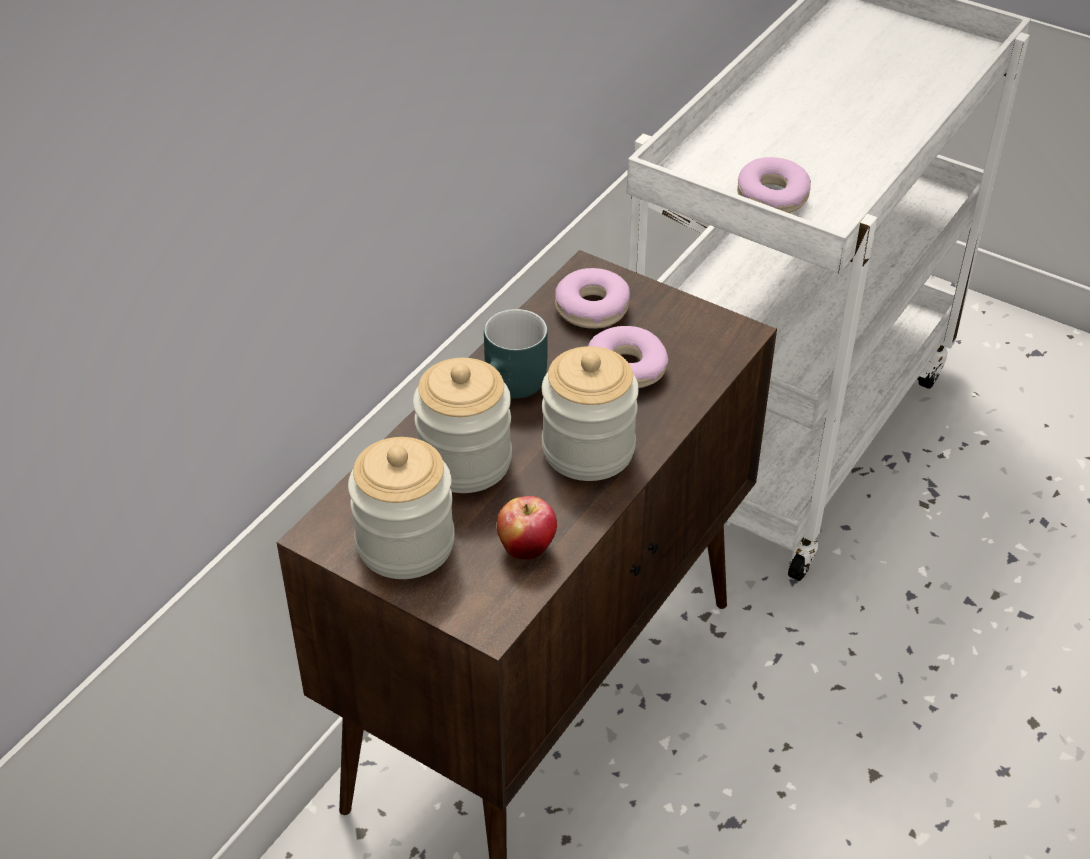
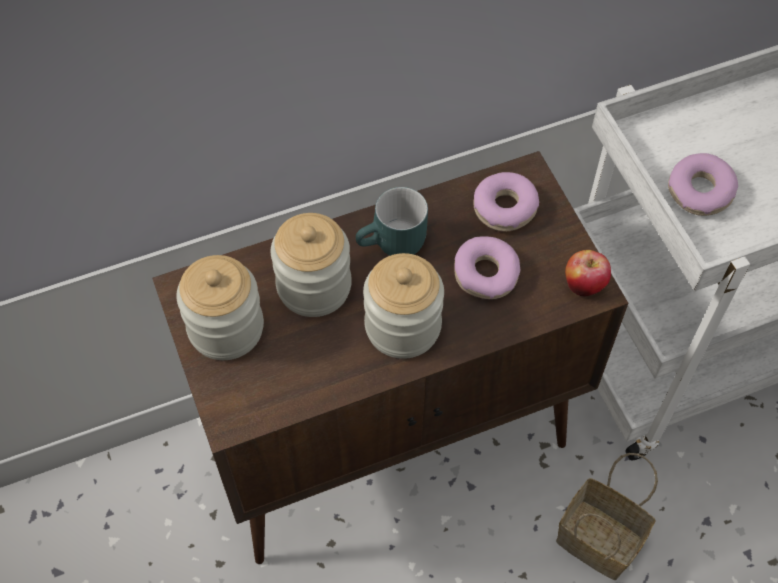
camera: 35 degrees right, 15 degrees up
(527, 548) = (298, 379): apple -> apple (584, 285)
(832, 668) = (601, 540): none -> basket

